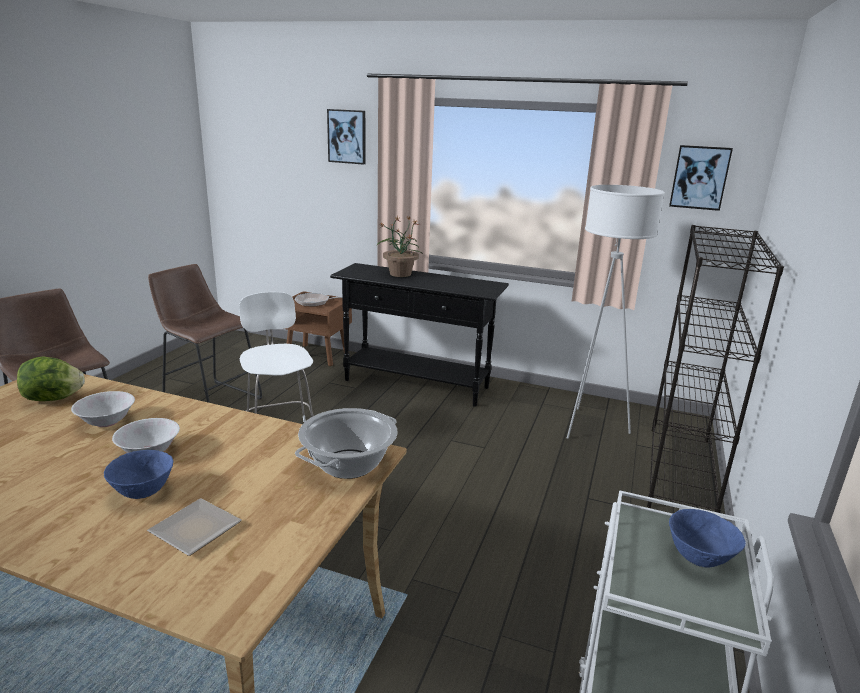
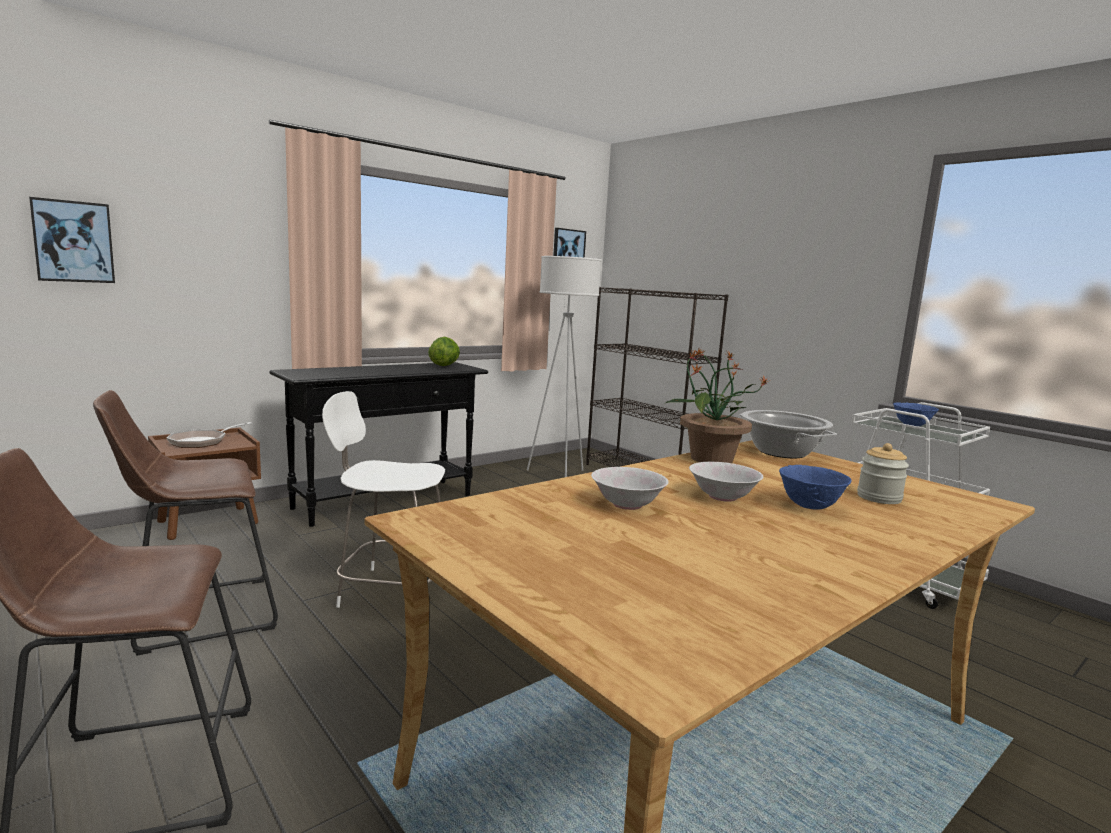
camera: 60 degrees left, 10 degrees down
(53, 399) = (517, 521): lettuce -> lettuce (444, 365)
(199, 529) = (879, 498): plate -> jar
(347, 136) = (222, 200): picture -> picture (73, 241)
(400, 274) = (355, 369): potted plant -> potted plant (709, 459)

